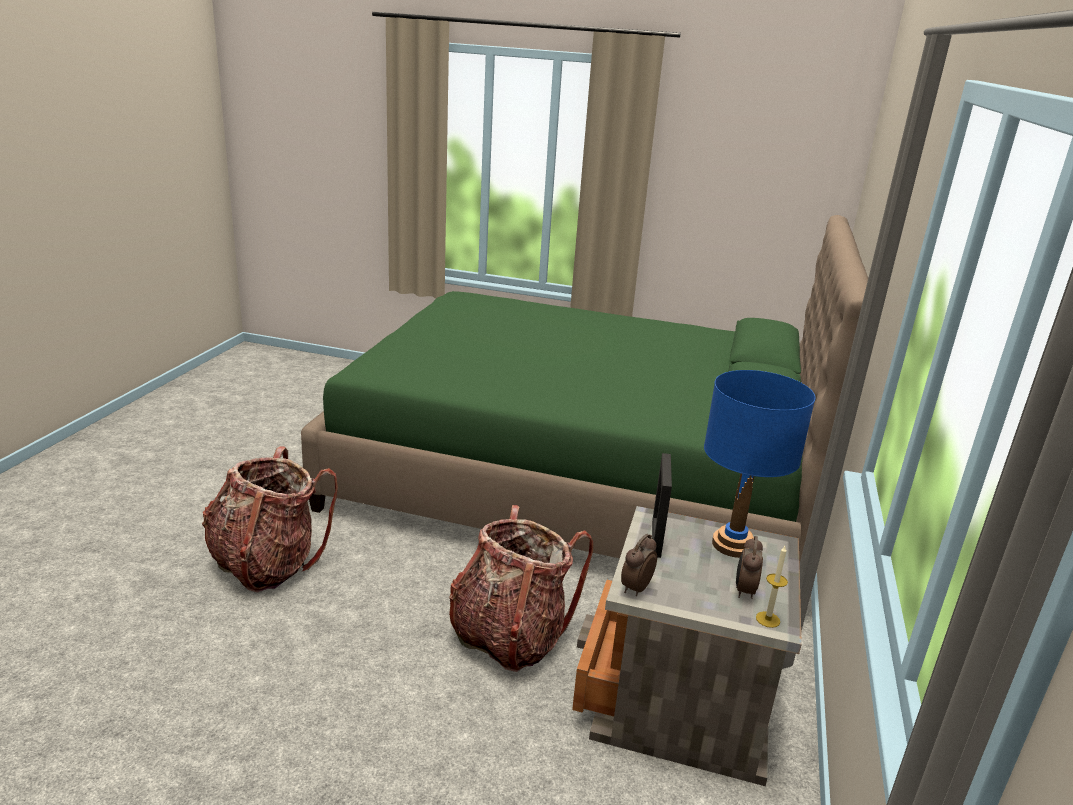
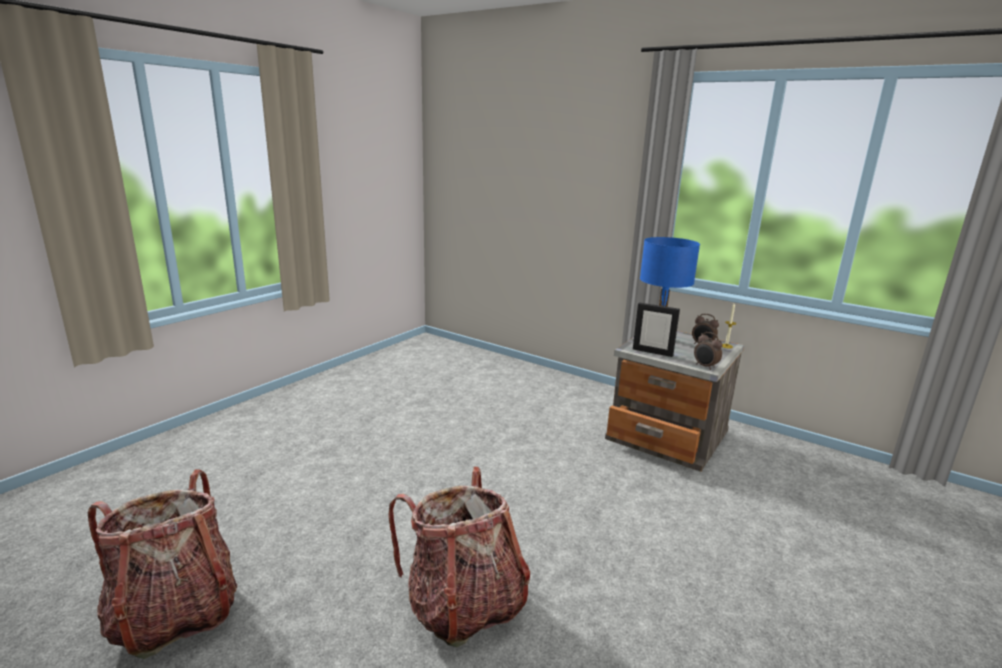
camera: 70 degrees left, 5 degrees down
(510, 636) = (604, 480): backpack -> backpack (175, 613)
(579, 479) = (420, 411): green bed -> none

